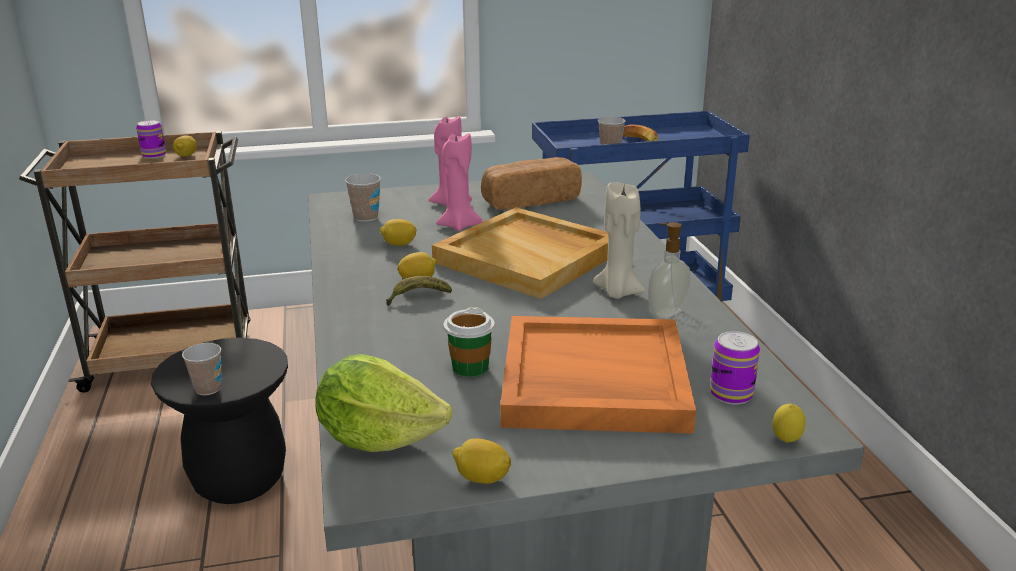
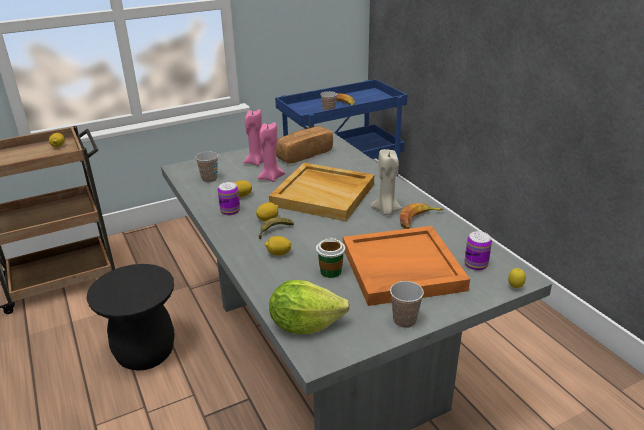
camera: 15 degrees left, 5 degrees up
(154, 155) = (34, 148): can -> can (230, 211)
(208, 389) = (130, 302): cup -> cup (404, 321)
(482, 478) = (375, 338): lemon -> lemon (278, 254)
(666, 312) = (418, 219): soap dispenser -> banana

